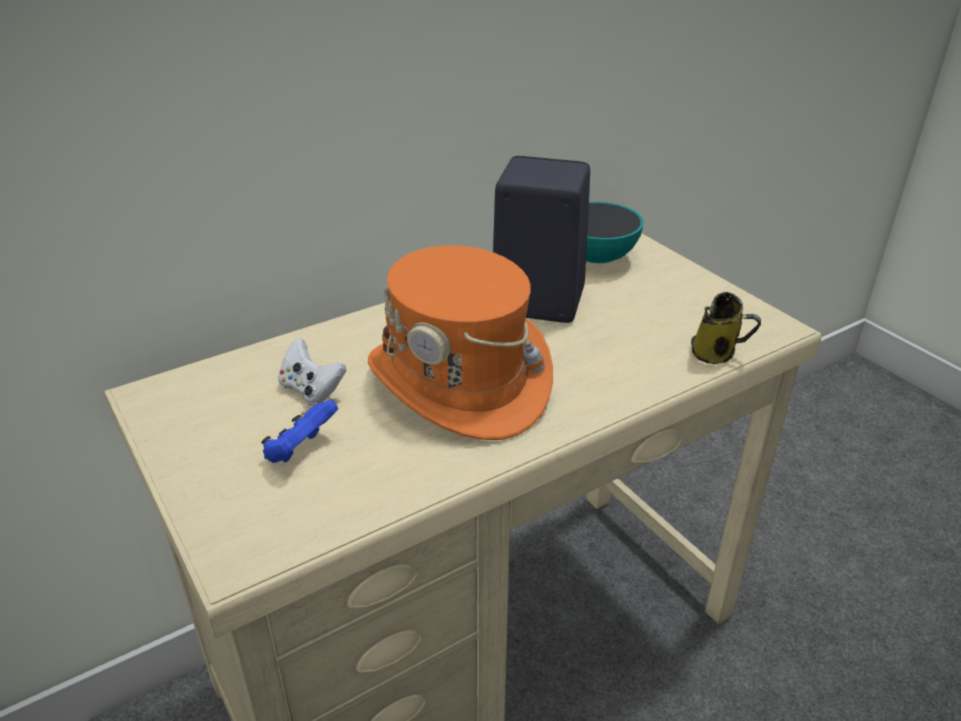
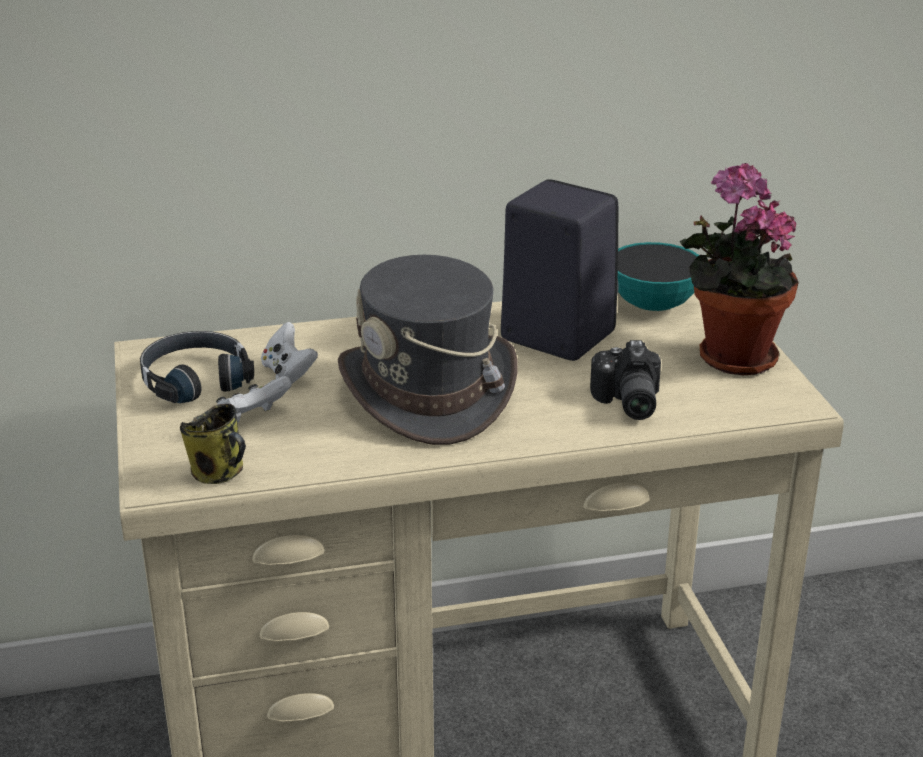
camera: 20 degrees right, 5 degrees down
(216, 417) = (195, 379): none -> black headphones
(301, 450) = (252, 418): blue game controller -> white game controller
(460, 382) = (428, 392): orange hat -> grey hat
(642, 355) = (625, 403): none -> camera
(692, 294) = (729, 357): none -> potted plant
(715, 353) = (705, 416): mug -> mug (220, 473)

